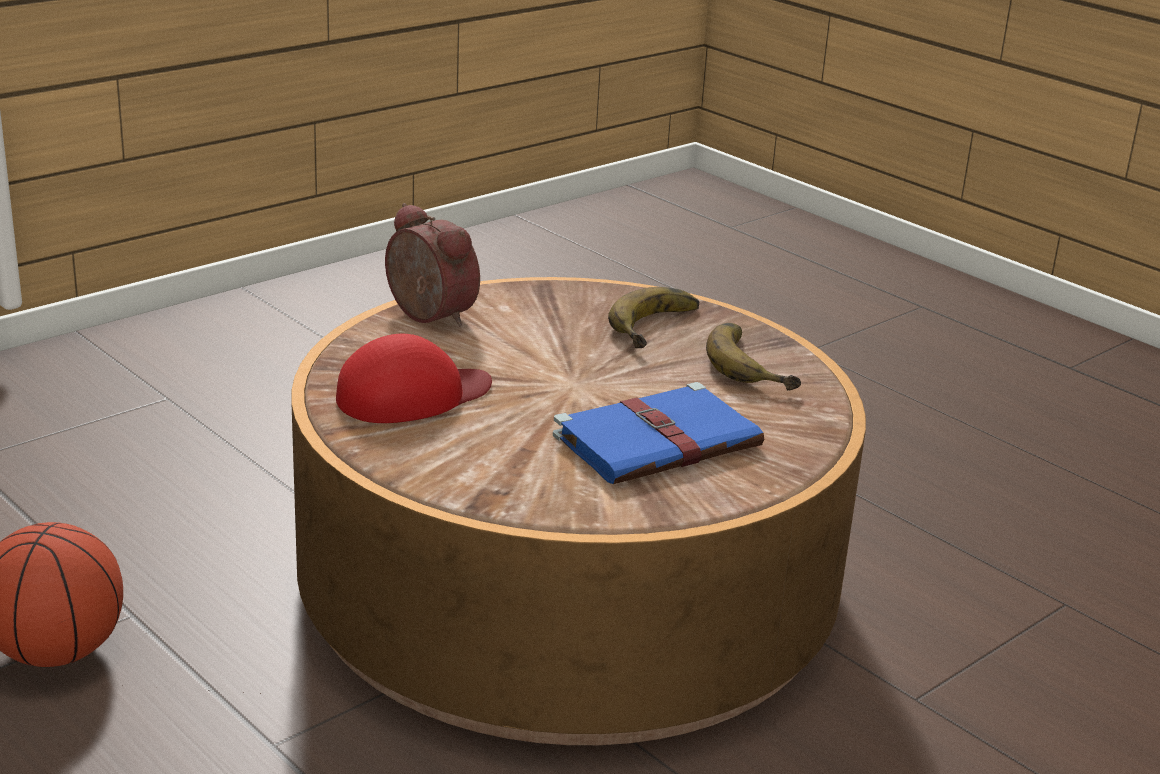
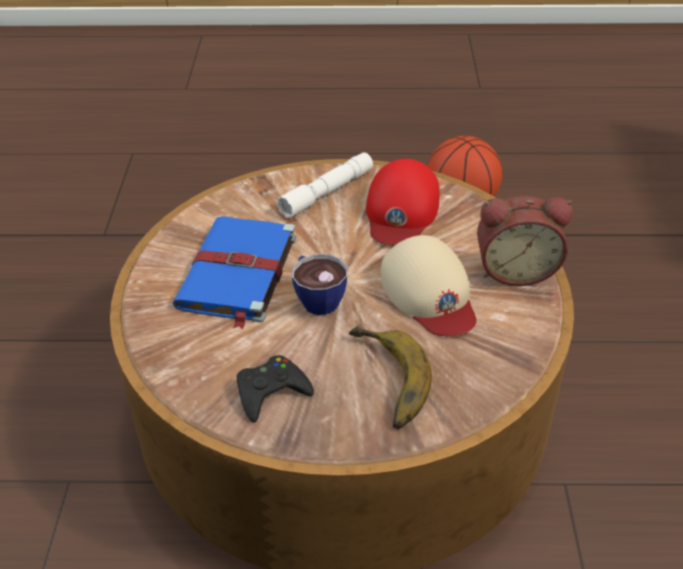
camera: 135 degrees right, 15 degrees up
(442, 450) = (327, 192): none -> white flashlight
(524, 342) = (429, 293): none -> beige cap
(620, 388) = (316, 298): none -> cup
(755, 364) = (271, 392): banana -> black game controller

